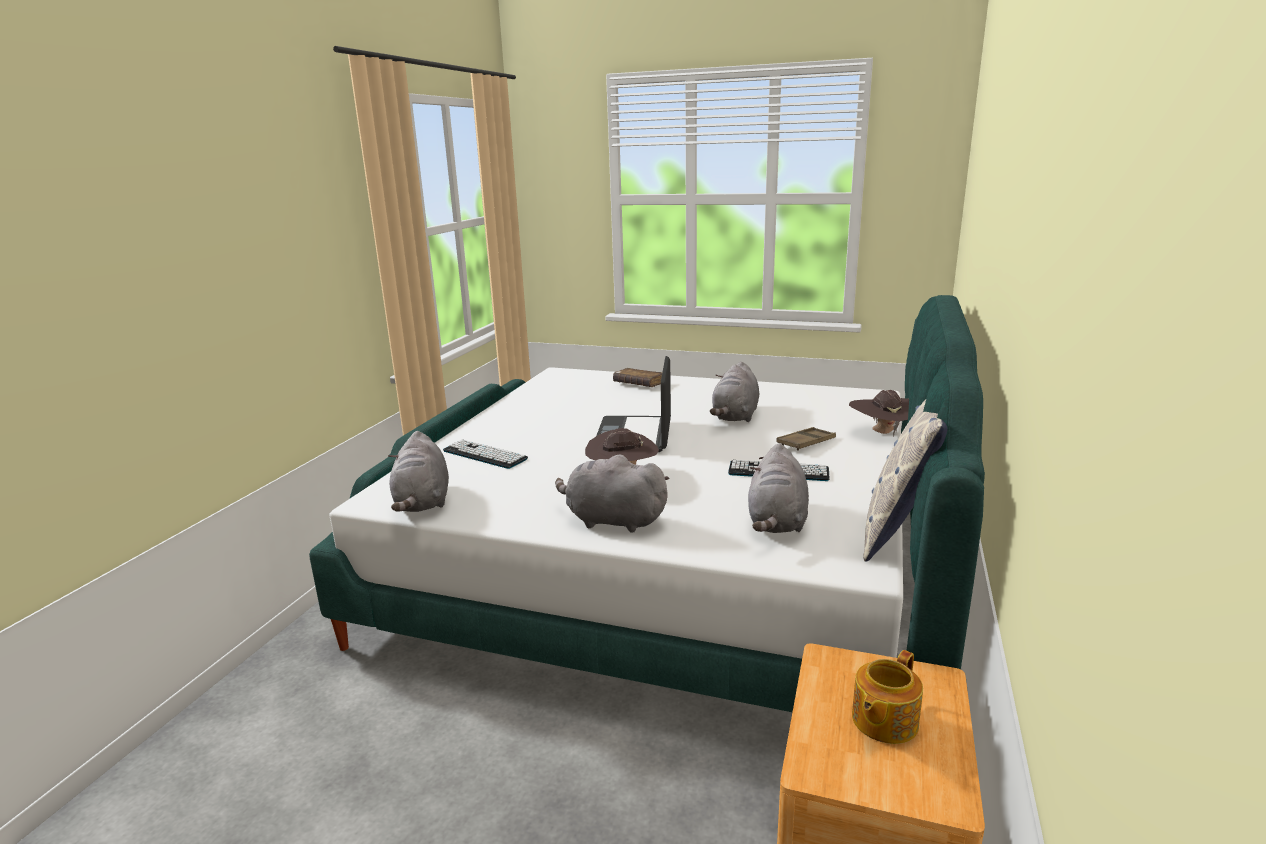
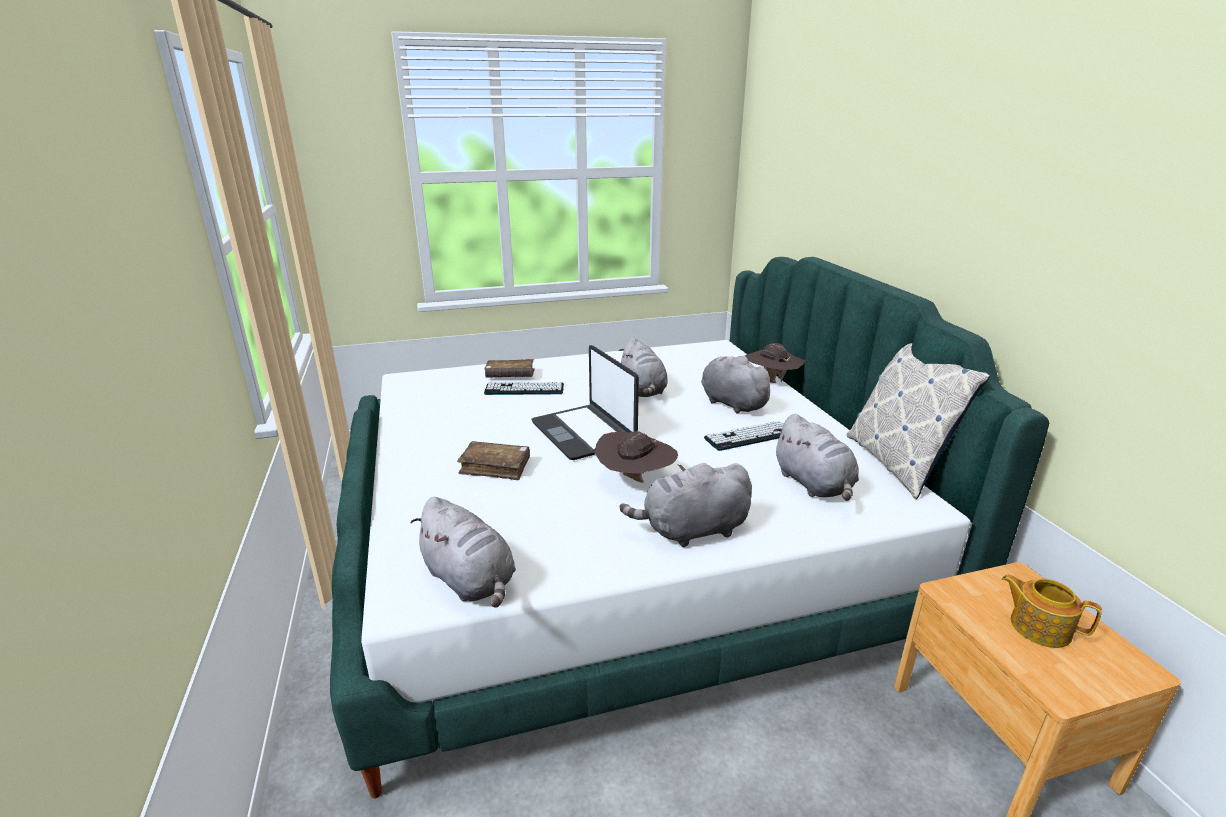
camera: 35 degrees left, 5 degrees up
(485, 455) = (460, 498): keyboard -> keyboard (524, 389)
(535, 442) = (495, 467): none -> brown book
(806, 443) = (731, 403): brown tray -> grey plush toy
(883, 721) = (1038, 627): teapot -> teapot turned 120 degrees clockwise

